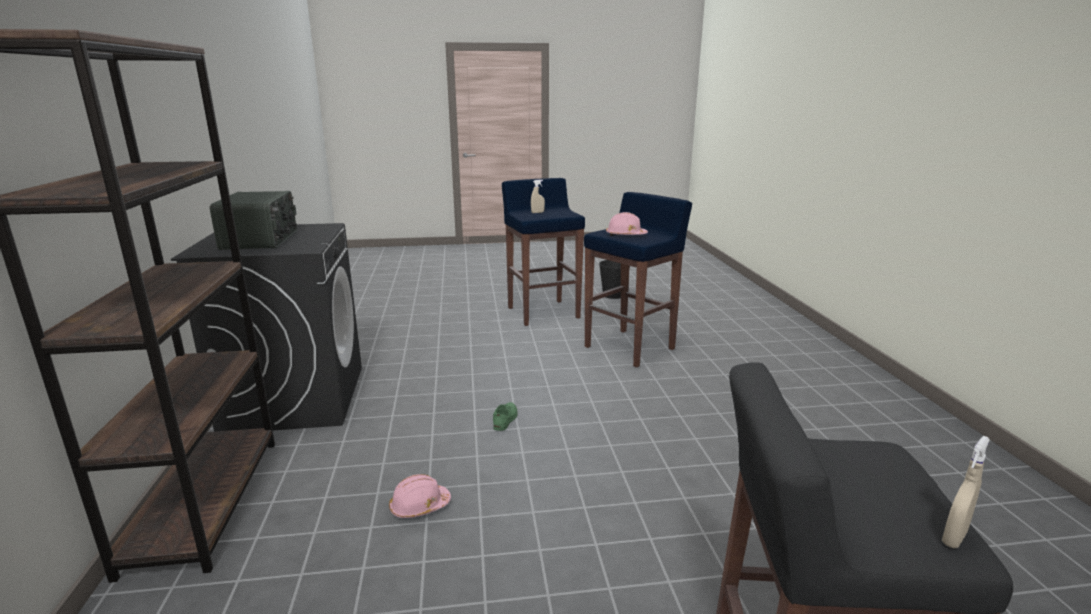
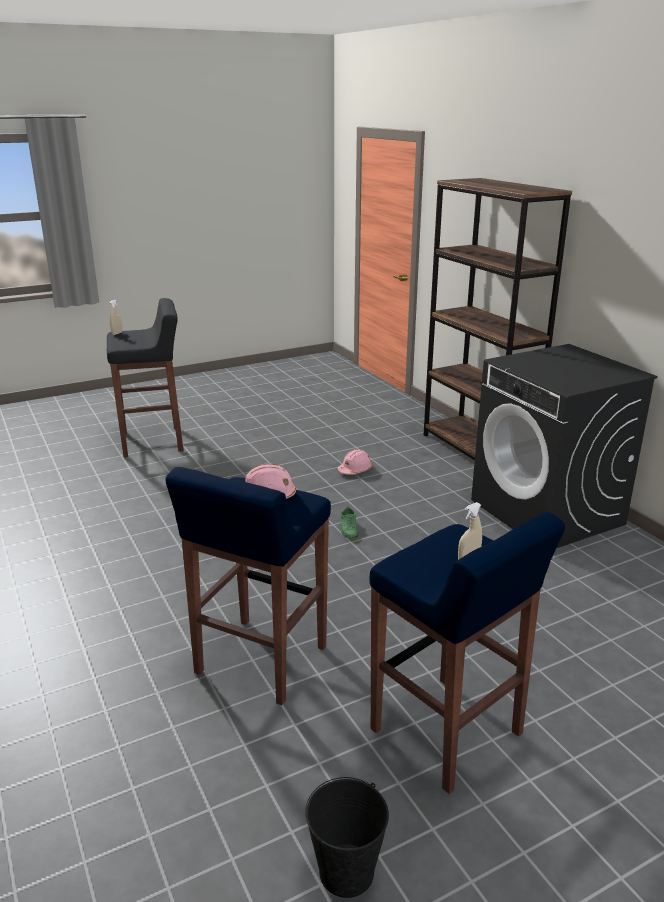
camera: 160 degrees right, 5 degrees up
(261, 240) = (565, 364): radio -> none

